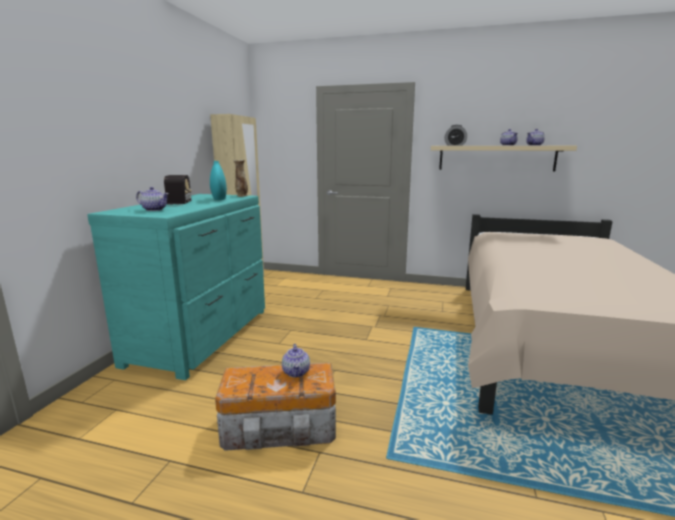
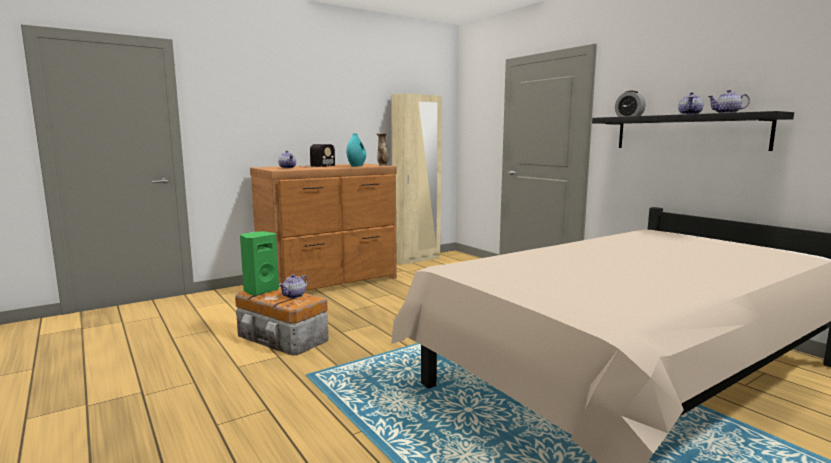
camera: 40 degrees right, 5 degrees down
(203, 336) = (330, 281): turquoise dresser -> brown dresser
(242, 381) = (260, 291): none -> green speaker
(496, 158) = (688, 132): beige shelf -> black shelf

